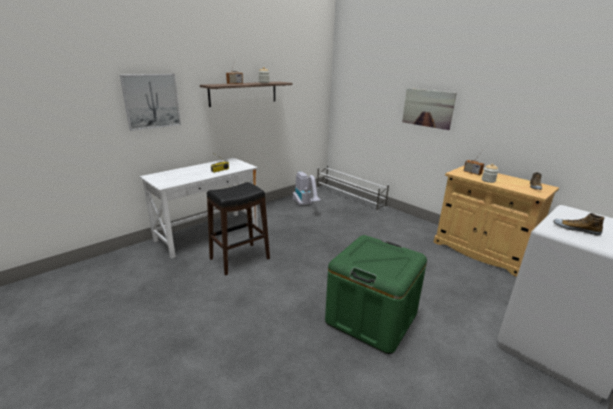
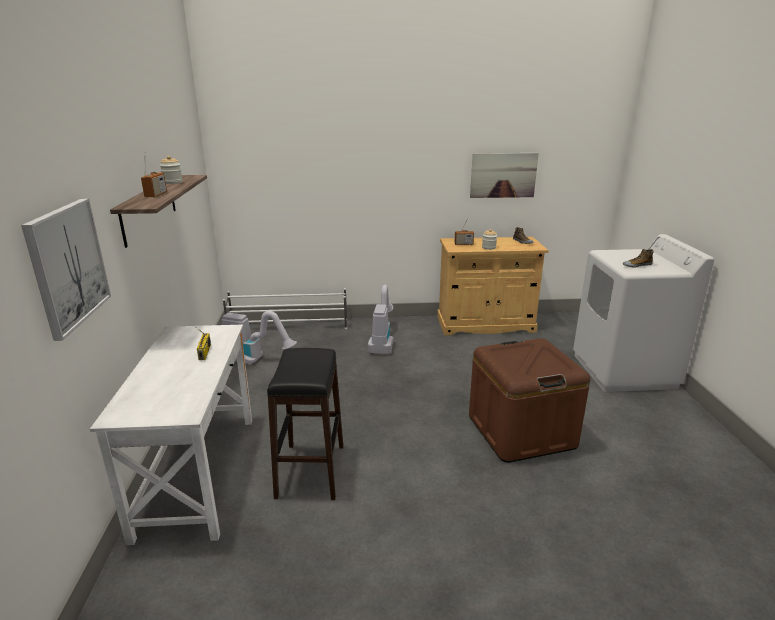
camera: 50 degrees left, 0 degrees up
(371, 318) = (521, 431): green storage box -> brown storage box
(384, 226) = (382, 342): none -> vacuum cleaner
(428, 108) = (381, 180): picture -> picture (503, 175)

